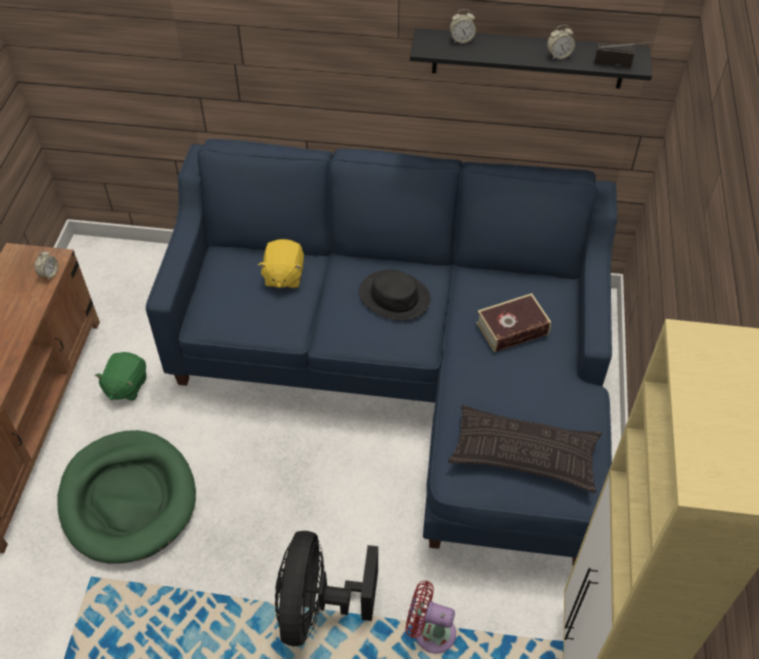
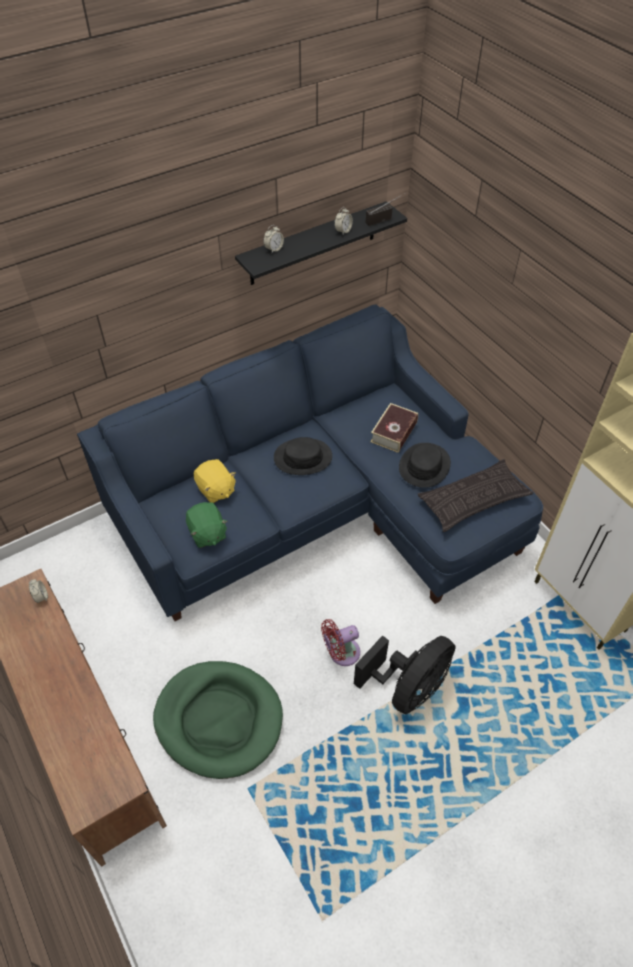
camera: 40 degrees left, 0 degrees up
(126, 386) = (136, 649): green plush toy -> green plush toy (207, 533)
(318, 607) = (408, 688): black fan -> black fan turned 105 degrees counterclockwise
(430, 631) = (482, 650): red fan -> red fan (341, 653)
(507, 383) = (424, 466): none -> black hat

